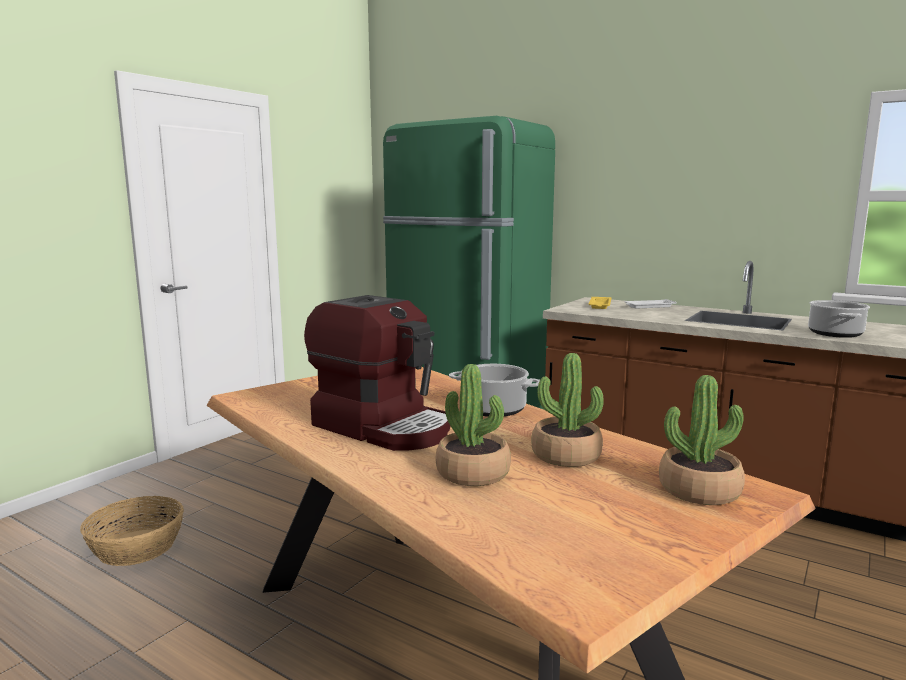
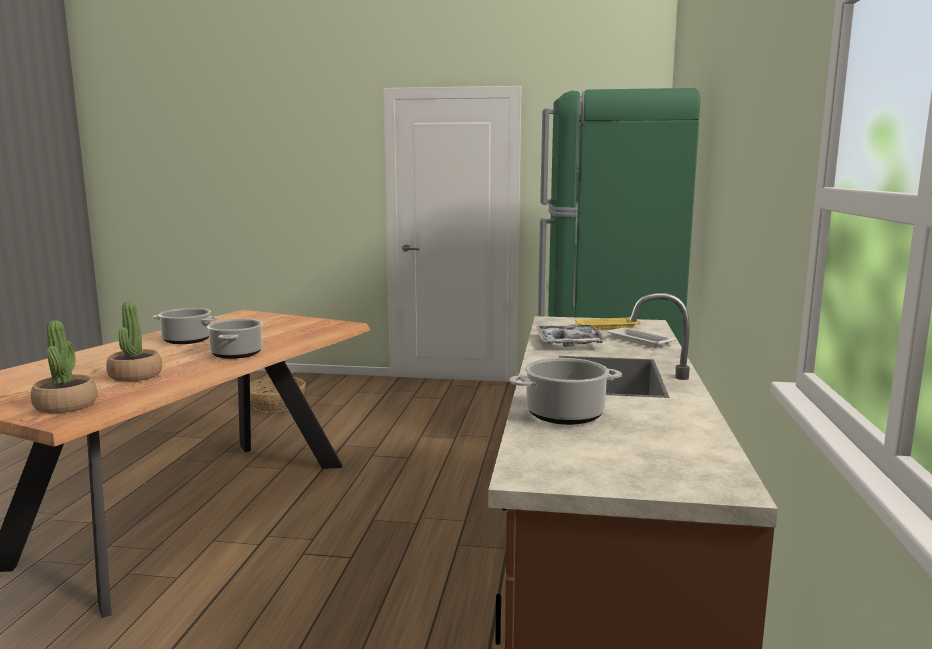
camera: 65 degrees right, 0 degrees up
(384, 427) = (188, 340): coffee machine -> cooking pot
(473, 473) = (103, 362): potted plant -> none
(645, 315) = (569, 342): none -> tray

